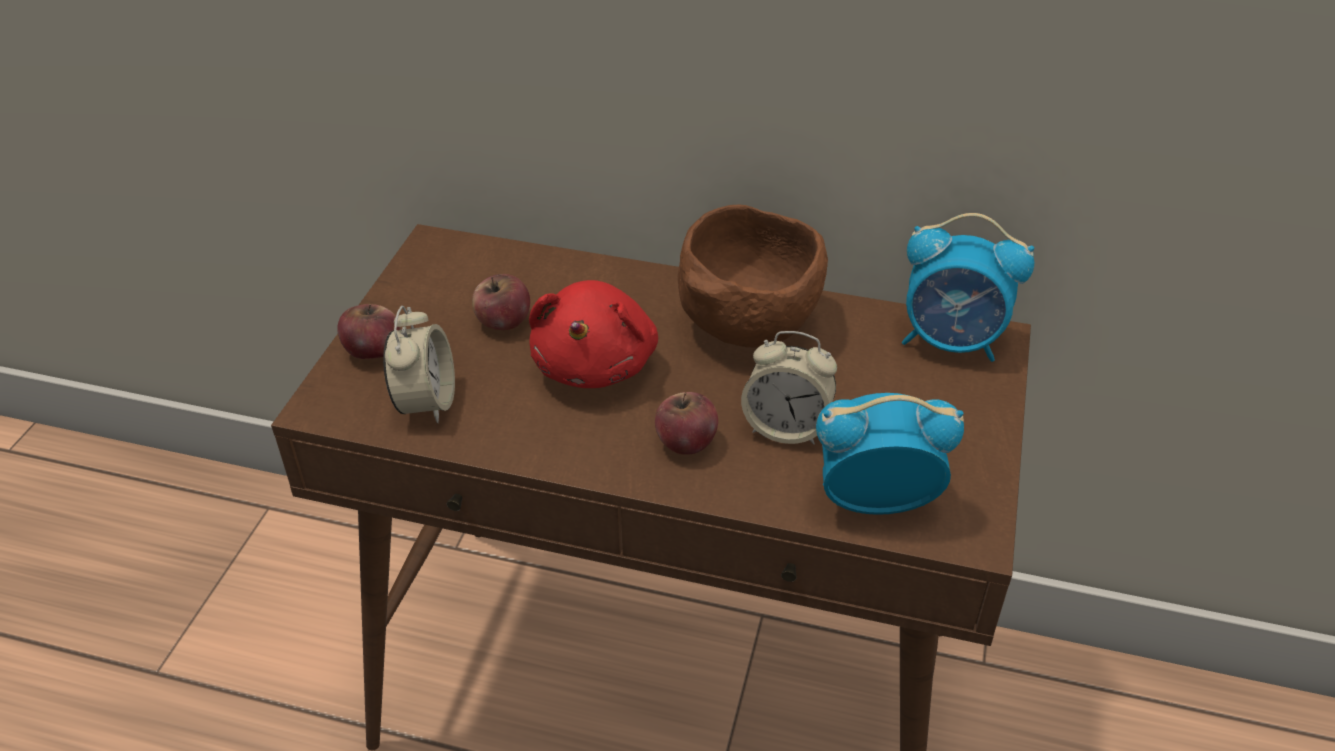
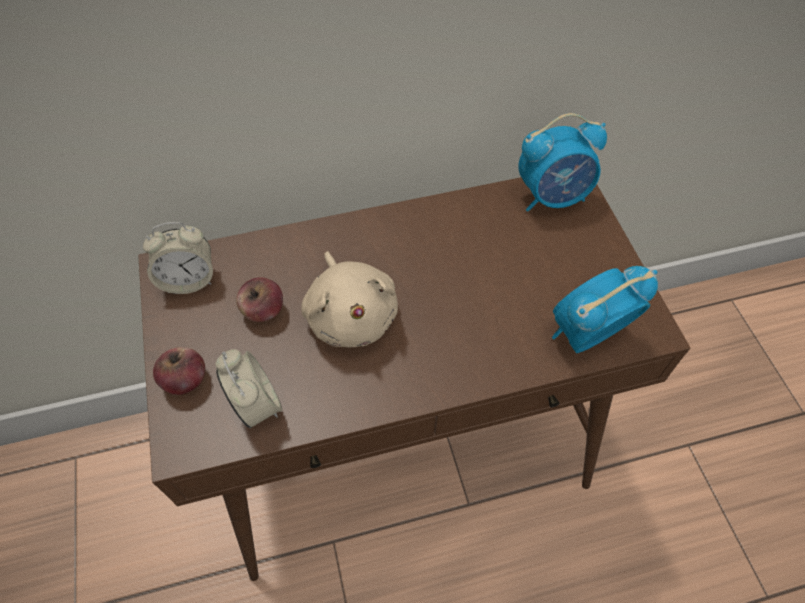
camera: 30 degrees left, 15 degrees up
(596, 363) = (351, 314): red plush toy -> beige plush toy
(686, 442) = (451, 348): apple -> none
(748, 324) = (426, 237): brown bowl -> none
(786, 427) = (502, 306): alarm clock -> alarm clock (189, 279)

